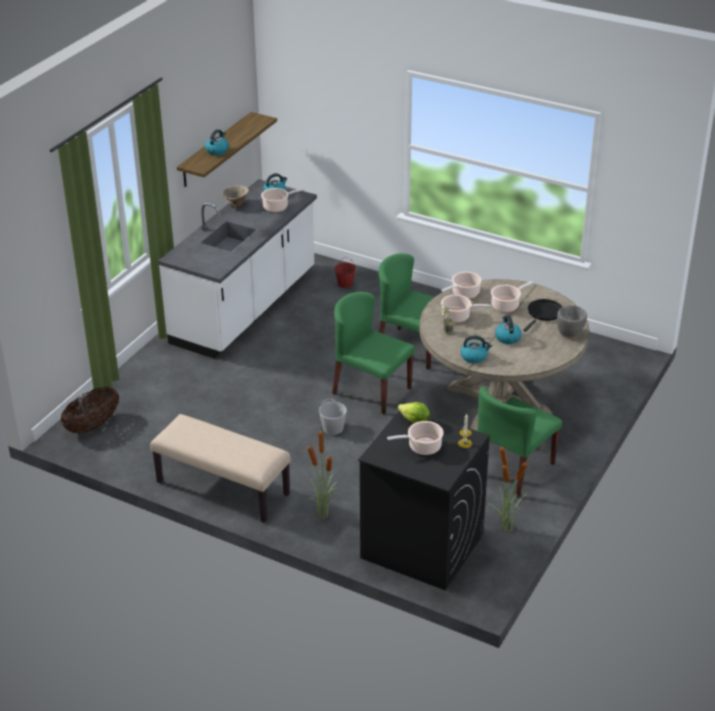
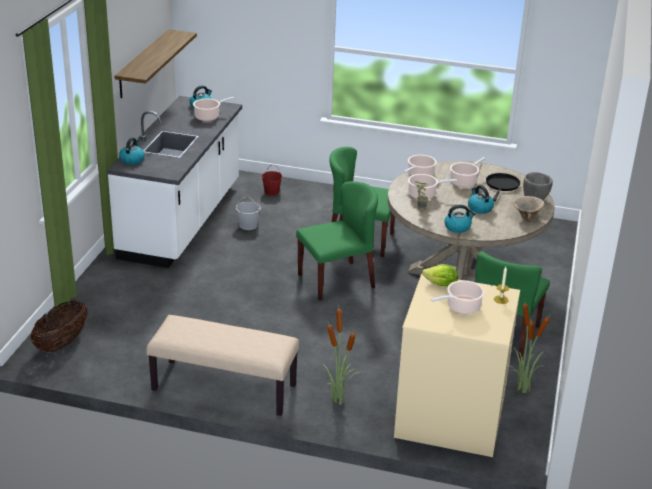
camera: 15 degrees left, 5 degrees down
(217, 150) = (150, 60): kettle -> kettle (132, 160)
(236, 204) = (166, 117): beige bowl -> beige bowl (526, 217)
(333, 428) = (314, 318): white bucket -> white bucket (248, 225)
(371, 390) = (336, 280): green chair -> green chair turned 135 degrees clockwise
(421, 546) = (449, 417): black washing machine -> beige washing machine

